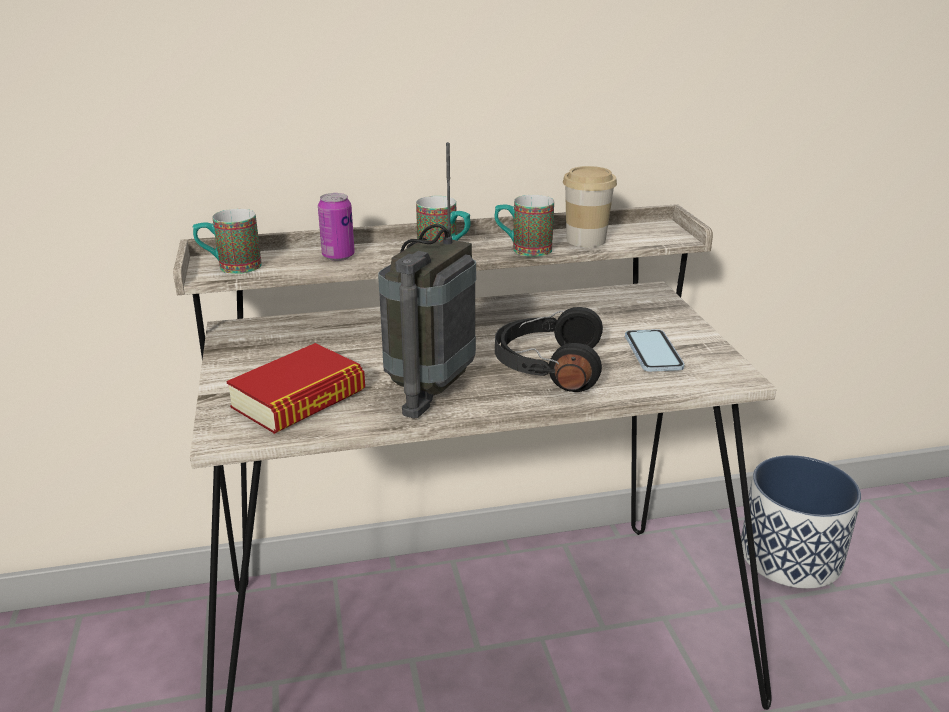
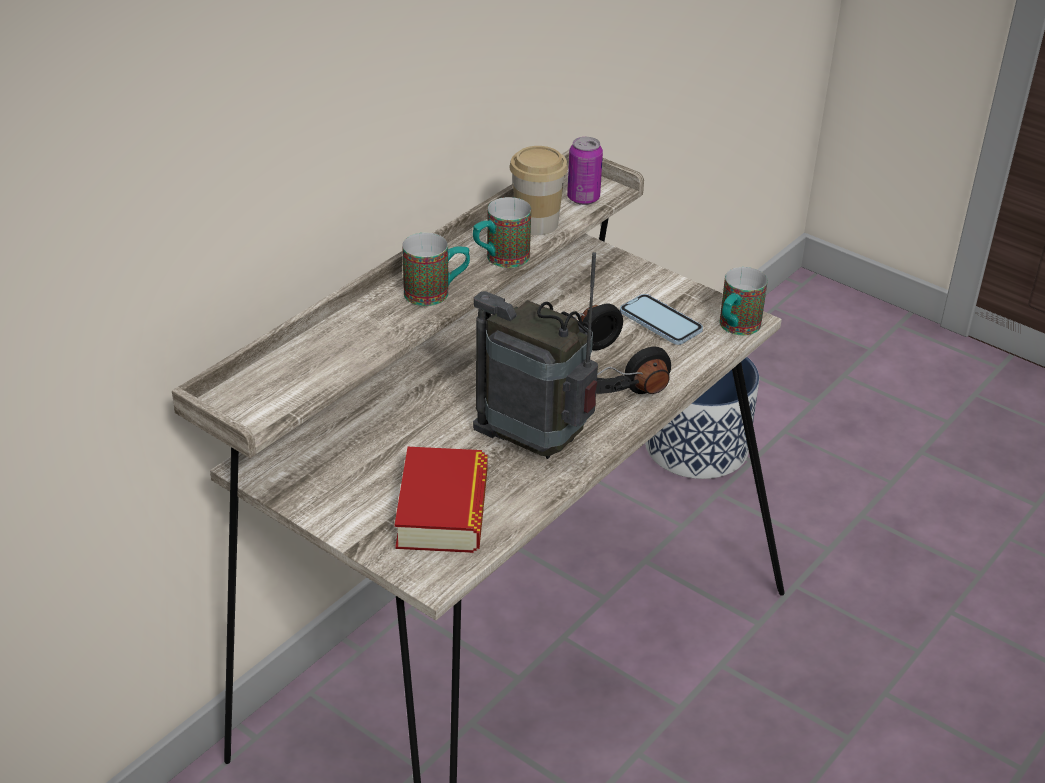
camera: 40 degrees left, 10 degrees up
(230, 267) = (260, 401): mug -> mug (735, 328)
(338, 256) = (342, 340): can -> can (583, 198)
(430, 388) = (535, 443): radio -> radio turned 135 degrees clockwise

